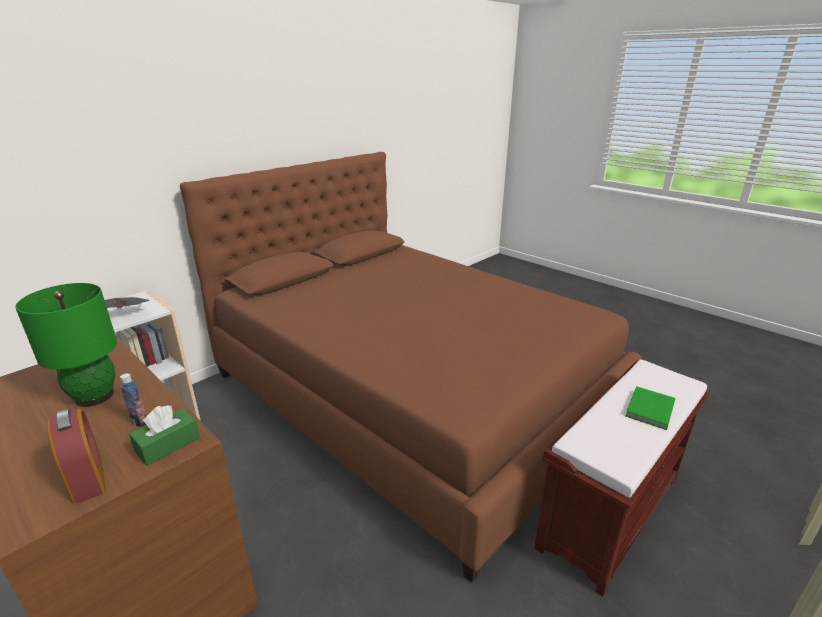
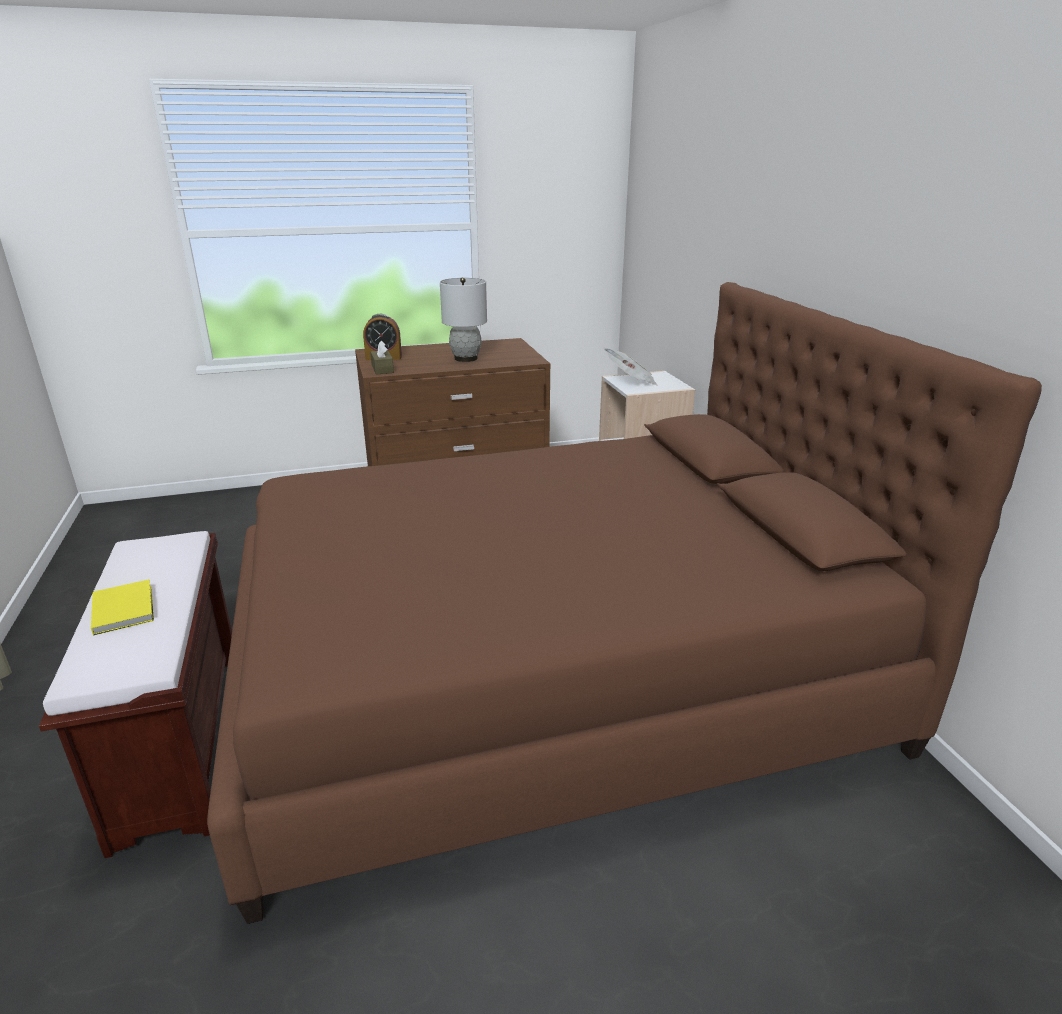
camera: 120 degrees right, 0 degrees up
(94, 396) = (466, 358): green table lamp -> white table lamp
(139, 421) = (418, 365): bottle -> none
(168, 444) = (382, 369): green tissue box -> brown tissue box
(648, 410) = (125, 608): green book -> yellow book

